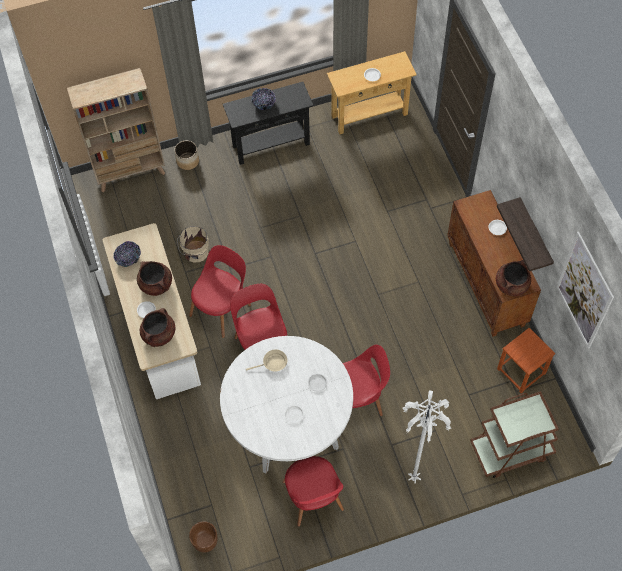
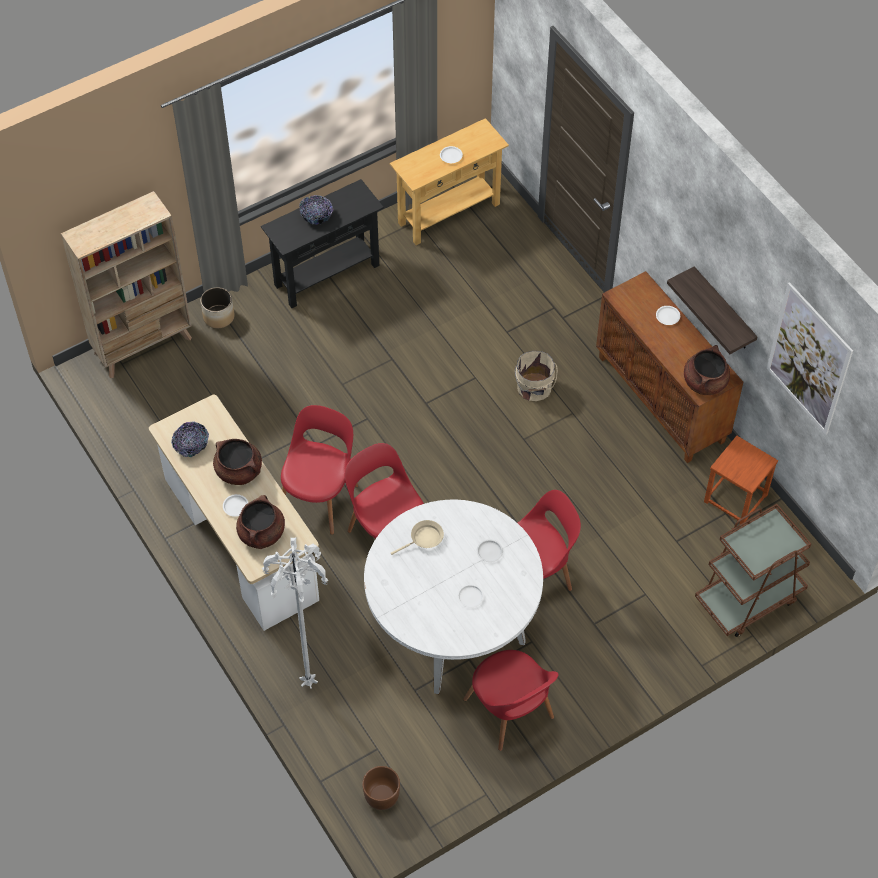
camera: 15 degrees left, 5 degrees down
(195, 252) = (263, 432): beige bucket -> beige bucket (534, 388)
(415, 479) = (636, 659): white floor lamp -> white floor lamp (310, 683)

